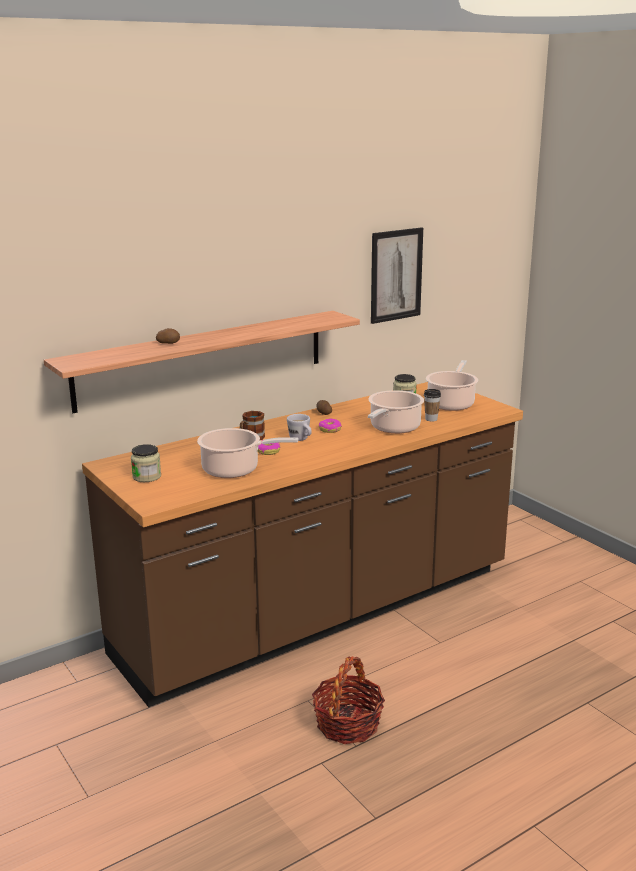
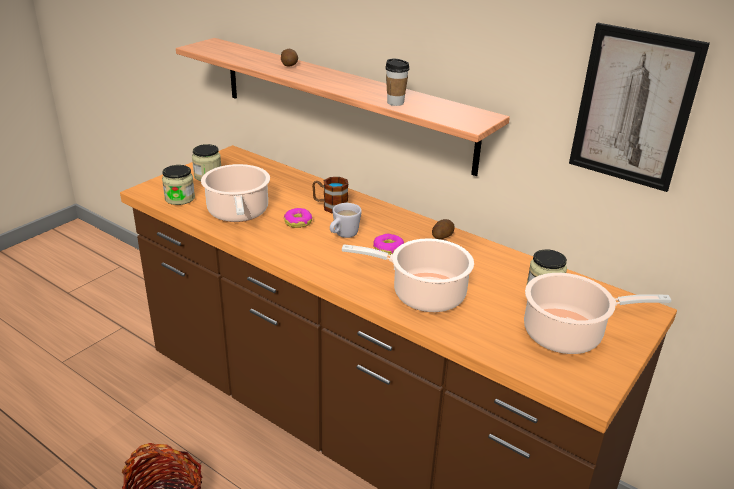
camera: 70 degrees right, 10 degrees up
(184, 490) = (180, 198): none -> jar
(431, 419) = (483, 322): cup -> cup (395, 103)

